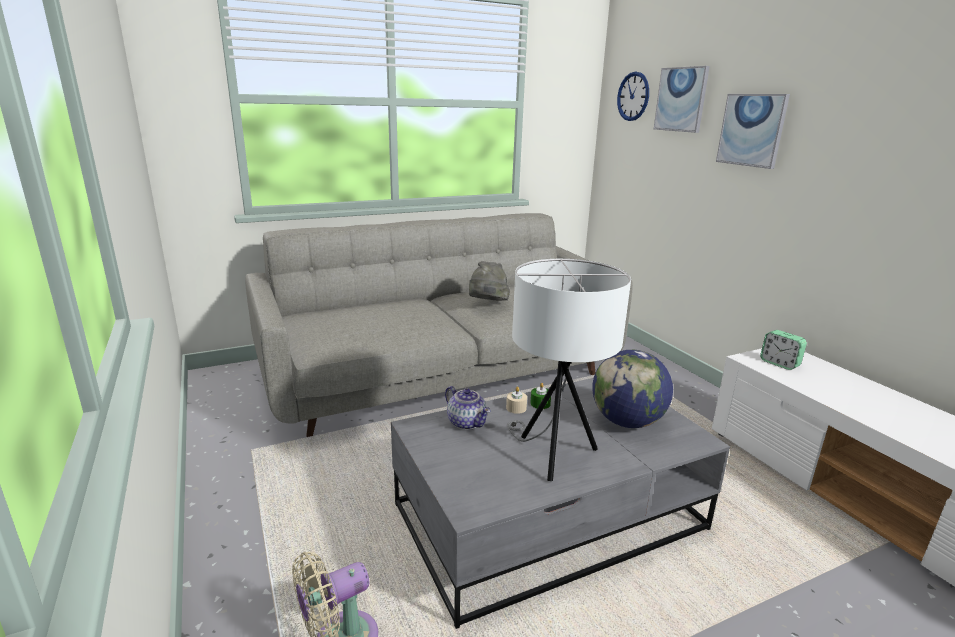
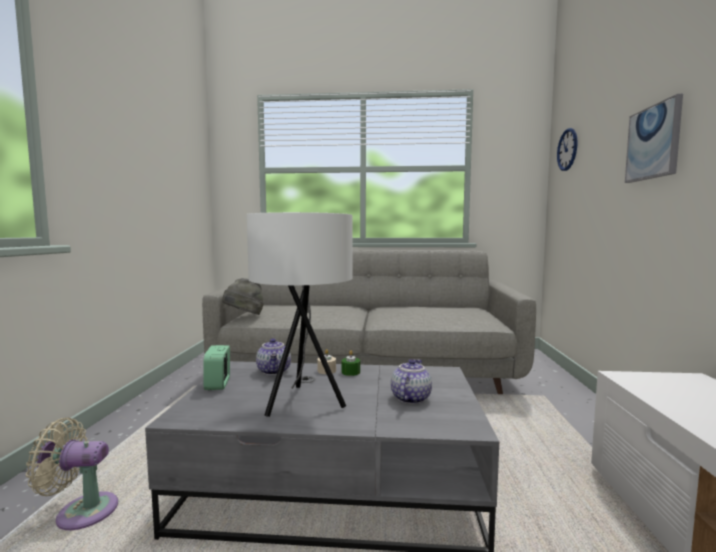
camera: 30 degrees right, 15 degrees down
(487, 304) = (396, 311): grey hat -> grey hat (244, 316)
(627, 422) = (410, 398): globe -> teapot
(681, 99) = (598, 138): picture -> none
(779, 363) = (667, 386): alarm clock -> alarm clock (218, 384)

